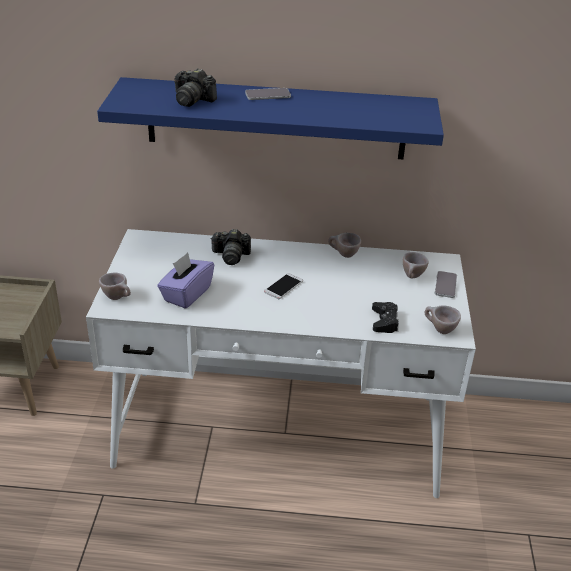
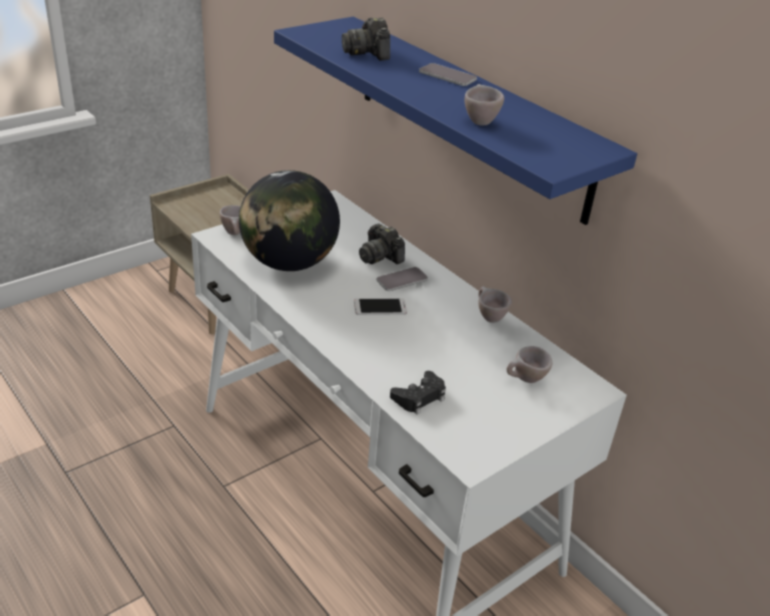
camera: 45 degrees right, 0 degrees up
(186, 294) = (289, 263): purple tissue box -> globe
(439, 329) = (462, 443): beige cup -> beige cup (478, 120)
(445, 285) = (550, 410): phone -> phone (402, 280)

